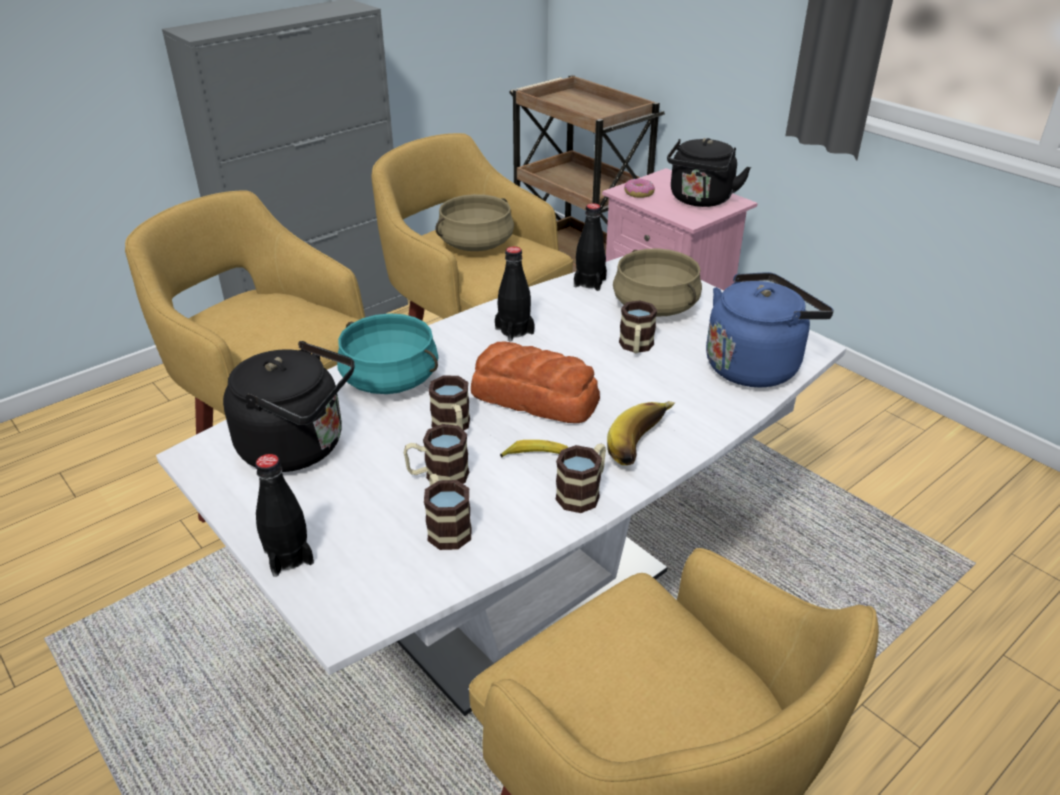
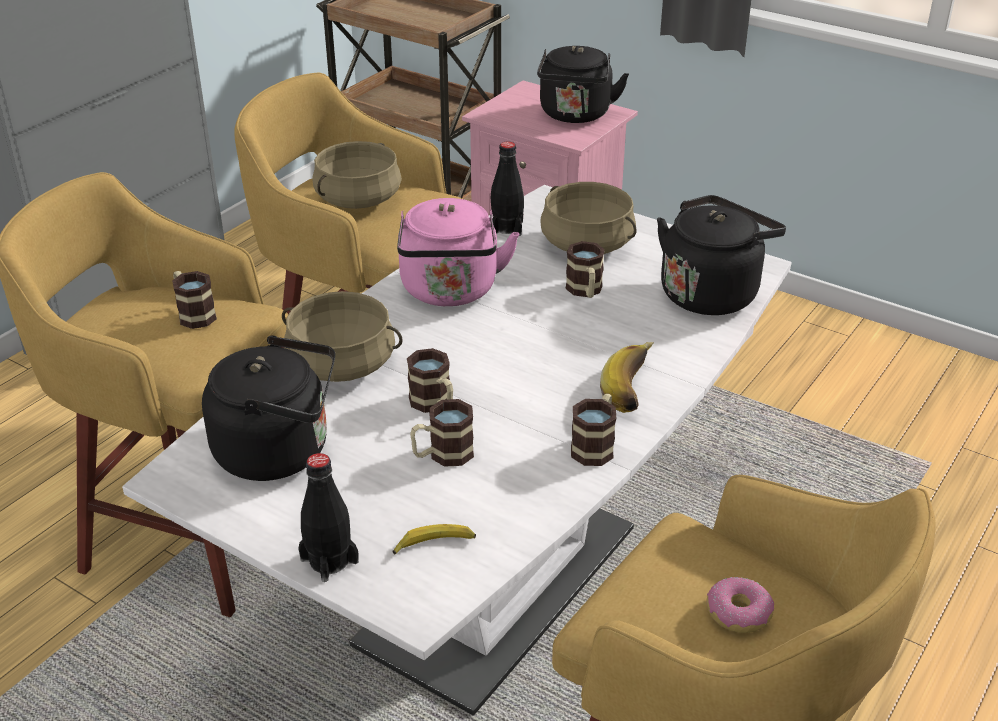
camera: 15 degrees left, 0 degrees up
(391, 379) = (342, 364): turquoise cooking pot -> beige cooking pot
(445, 527) = (475, 503): mug -> mug (193, 314)
(514, 331) = (450, 292): black bottle -> pink kettle
(535, 398) = (506, 360): bread -> none
(537, 456) = (534, 418): banana -> banana (434, 544)
(638, 193) = (504, 115): donut -> donut (738, 613)
(755, 365) = (711, 293): blue kettle -> black kettle

